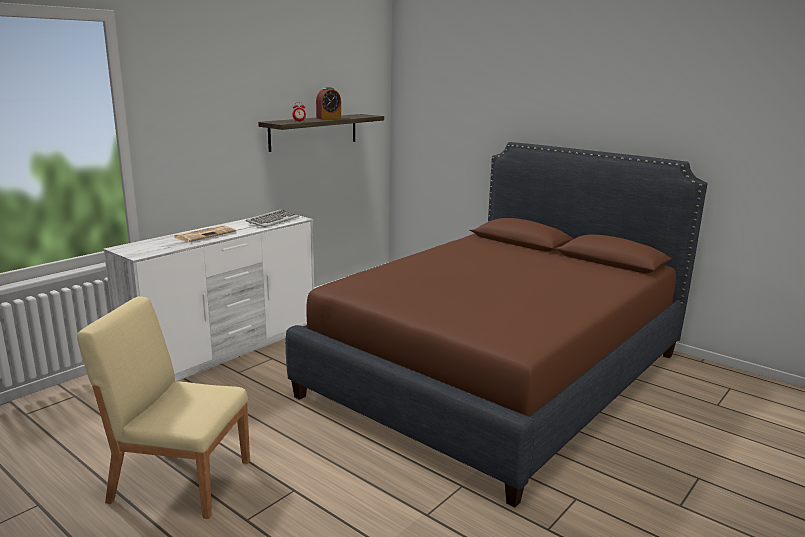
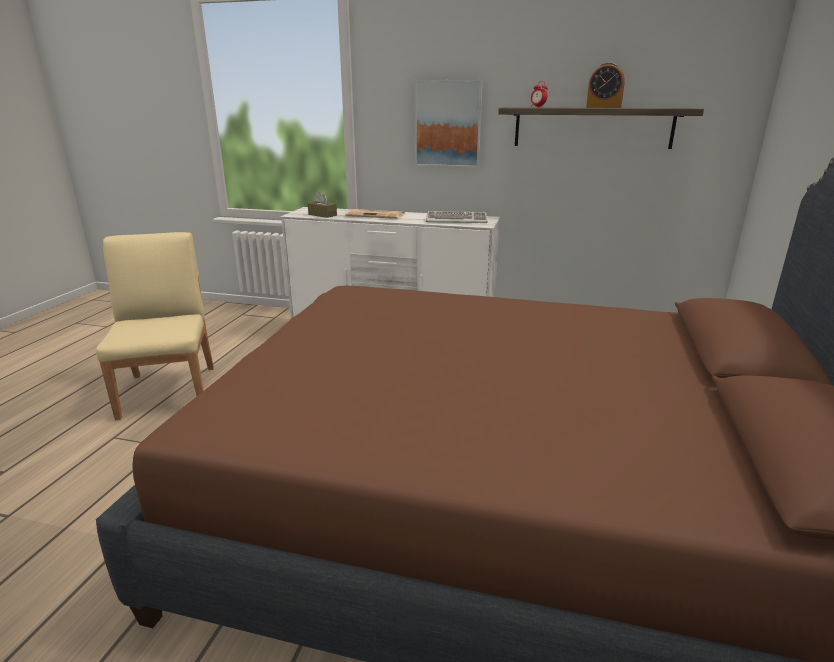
camera: 65 degrees right, 5 degrees up
(164, 247) = (322, 215): none -> brown tissue box
(218, 139) = (448, 124): none -> picture

